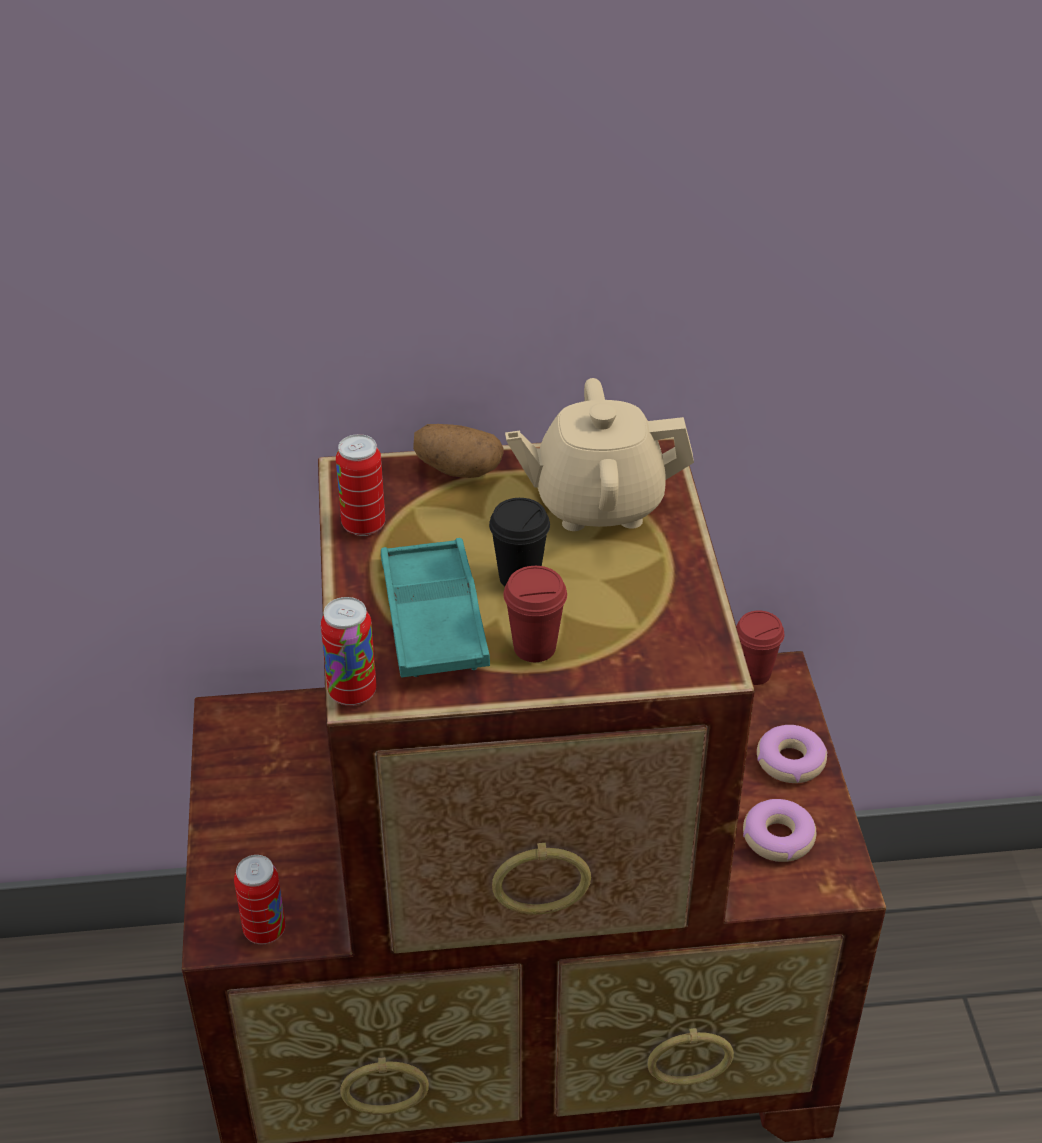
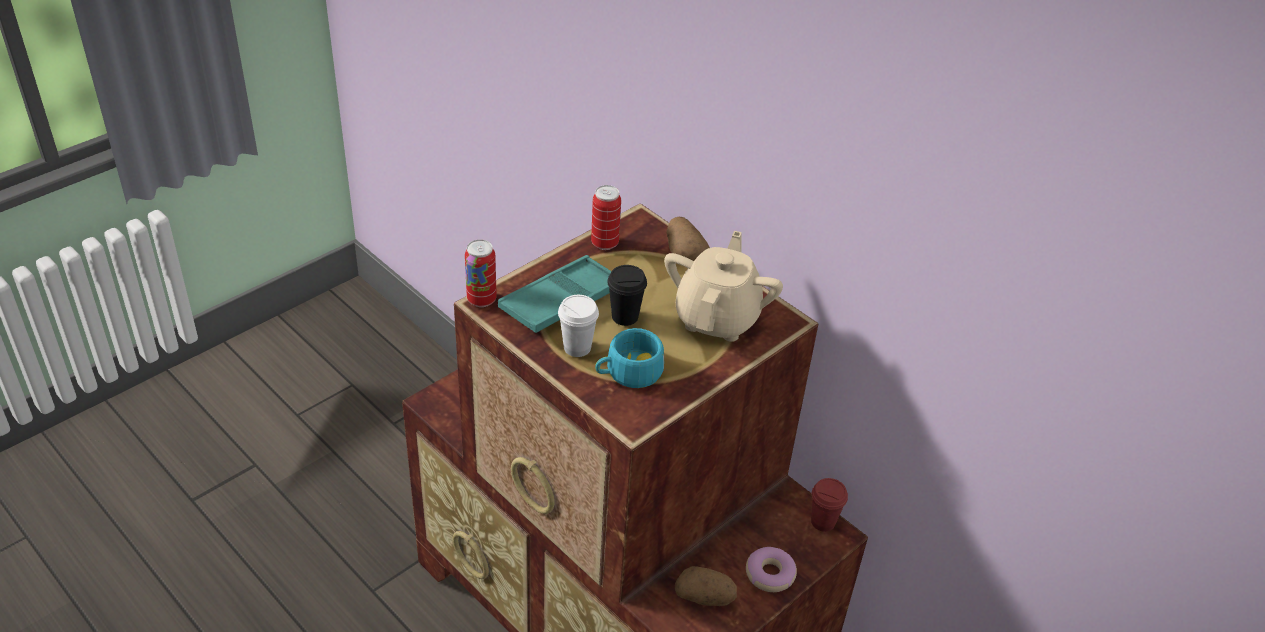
camera: 50 degrees right, 0 degrees up
(264, 930) = (449, 415): can -> none
(534, 648) = (577, 348): red cup -> white cup
(597, 503) = (717, 318): beige teapot -> beige teapot turned 60 degrees clockwise
(622, 626) = (628, 373): none -> turquoise cup
(778, 837) = (705, 597): donut -> potato

